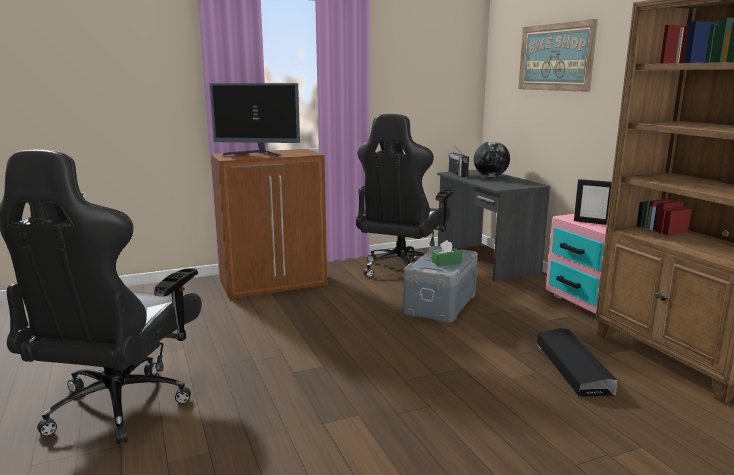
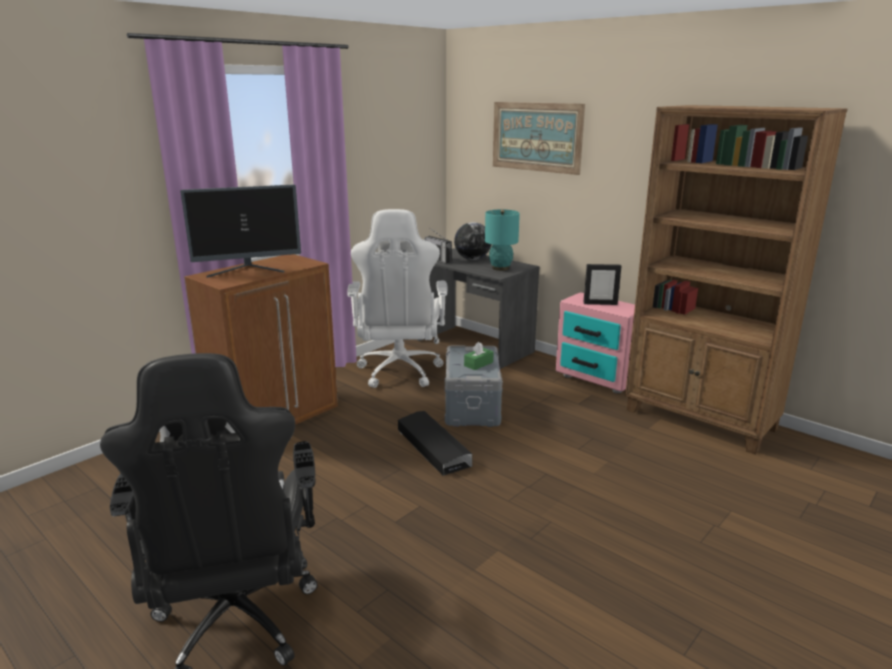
camera: 25 degrees left, 5 degrees up
(402, 268) = (399, 369): black office chair -> white office chair
(508, 184) = (500, 268): none -> turquoise table lamp
(572, 367) = (632, 448): black storage box -> black storage box (433, 447)

